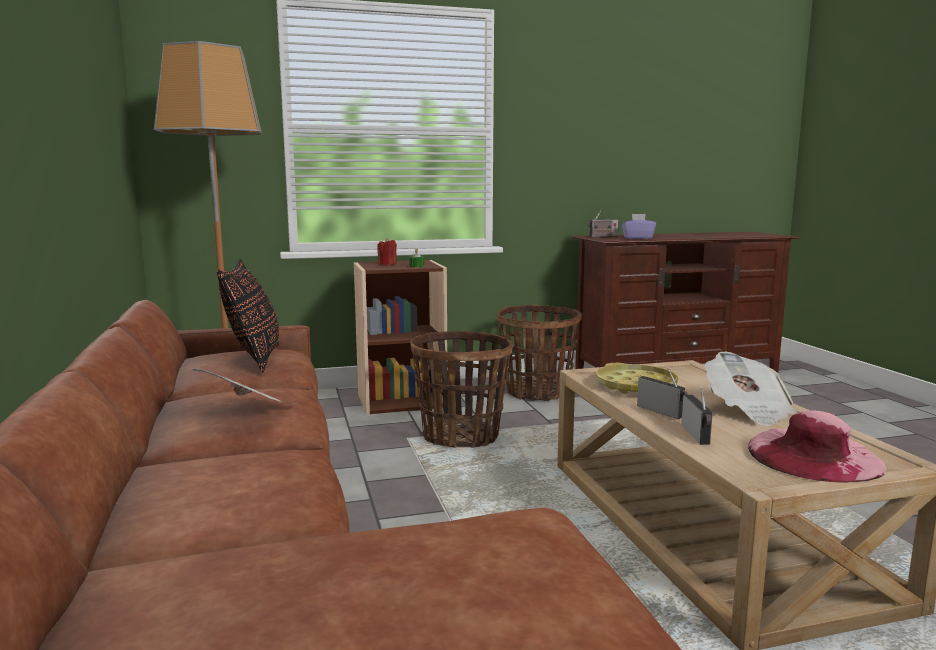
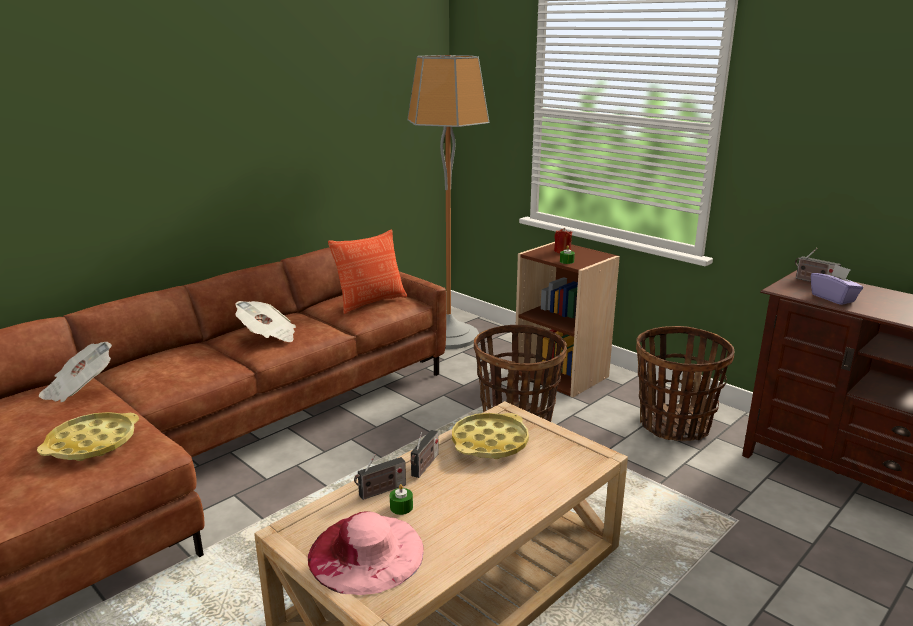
camera: 60 degrees right, 10 degrees up
(255, 359) = (371, 302): black pillow -> orange pillow
(463, 561) = (92, 443): none -> yellow tray
(732, 432) = (401, 507): none -> green candle
(747, 411) = (473, 509): newspaper -> newspaper (79, 389)

